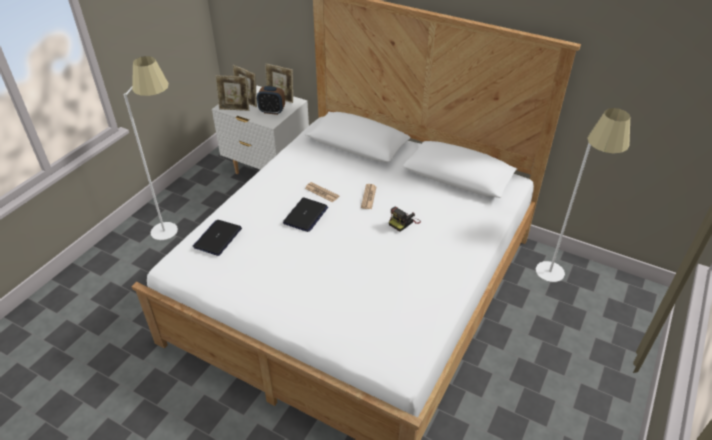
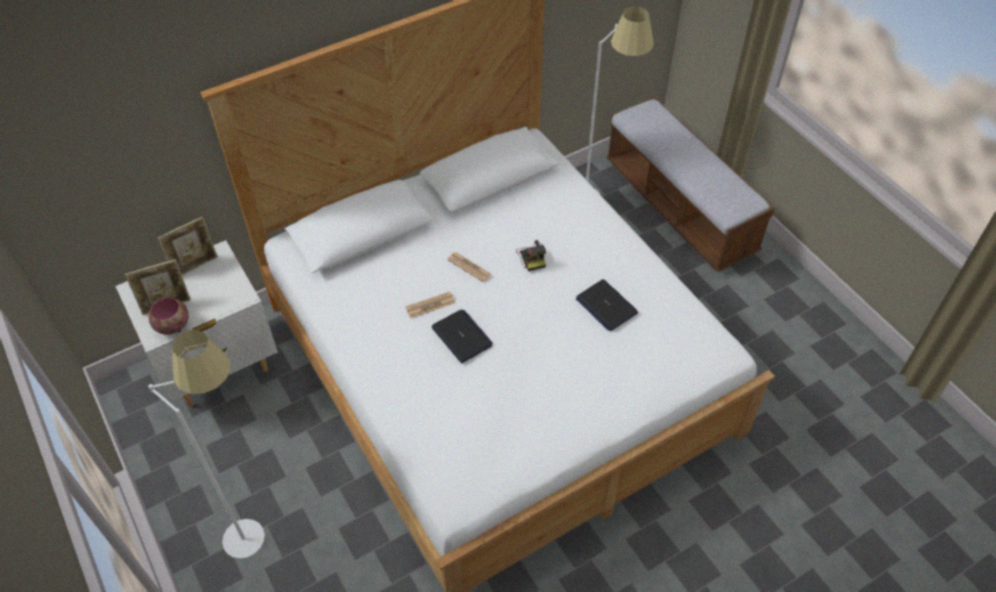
camera: 60 degrees left, 10 degrees up
(218, 238) = (443, 437): laptop -> laptop (606, 306)
(235, 109) = (173, 325): picture frame -> bowl
(272, 111) = (218, 286): alarm clock -> none
(603, 333) = (679, 207): none -> bench

